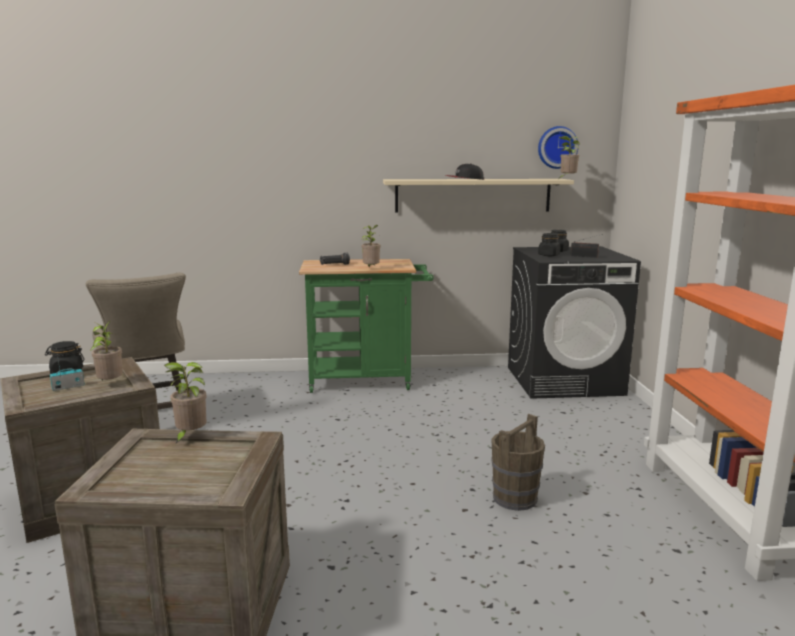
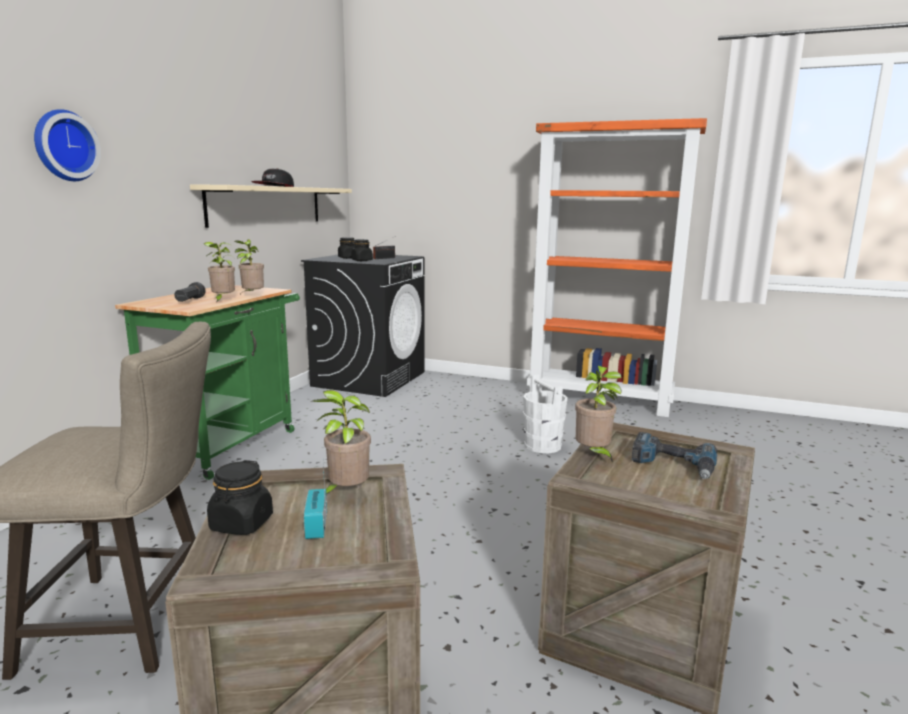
camera: 65 degrees left, 0 degrees up
(186, 470) = (673, 464): none -> power drill
(514, 498) = (543, 446): brown bucket -> white bucket
(557, 147) = (316, 157): wall clock -> wall clock (63, 146)
(567, 179) = (340, 188): potted plant -> potted plant (223, 300)

